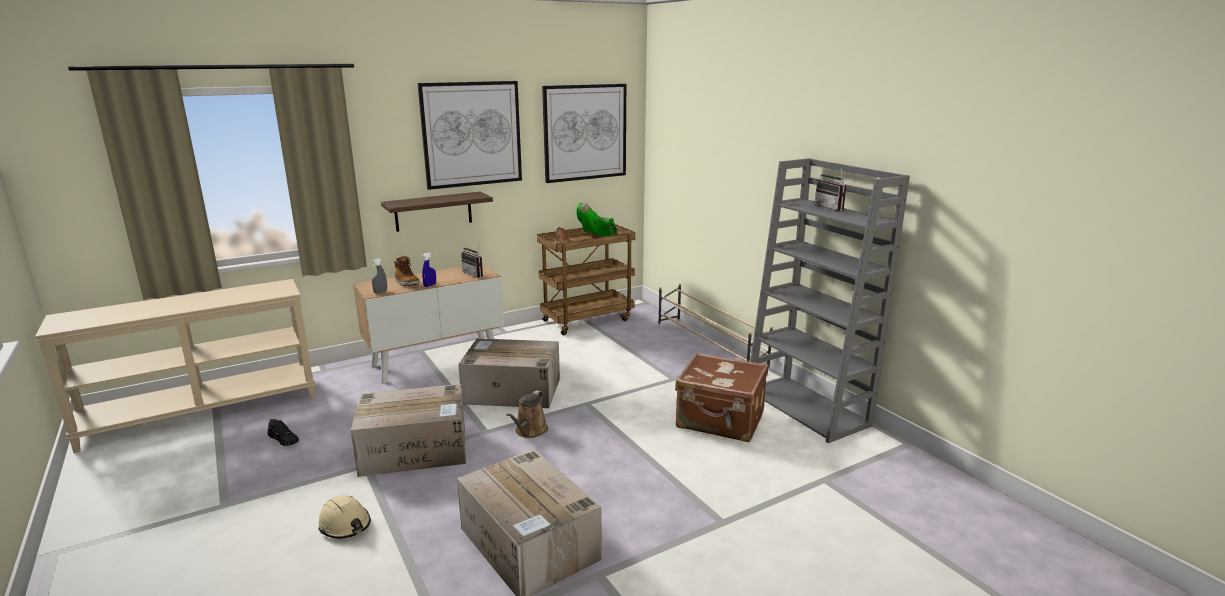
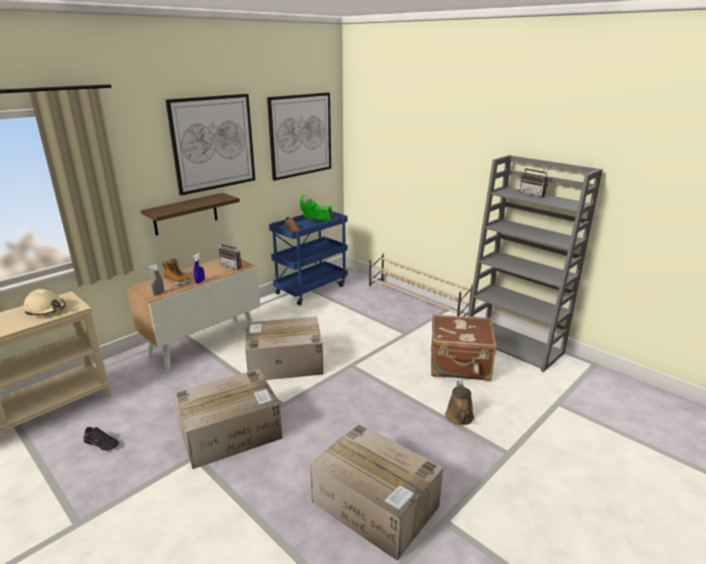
camera: 15 degrees left, 5 degrees up
(345, 525) = (207, 520): beige hard hat -> beige hard hat (46, 309)
(530, 431) = (319, 398): brown watering can -> brown watering can (460, 418)
(587, 320) = (311, 289): brown cart -> blue cart

